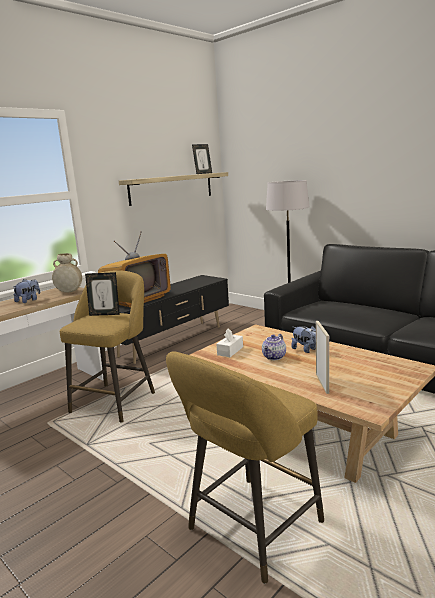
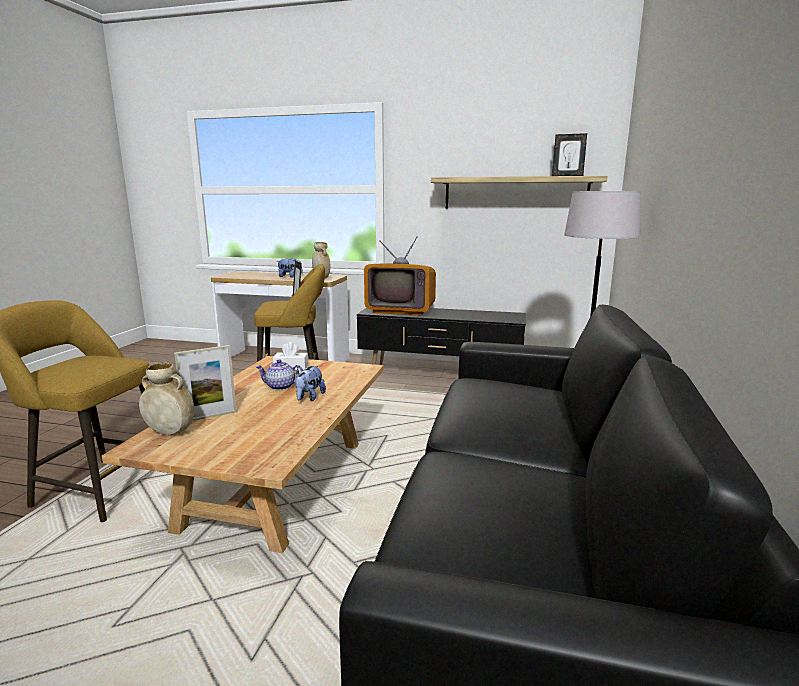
camera: 60 degrees right, 0 degrees up
(347, 398) = (171, 432): none -> beige vase

